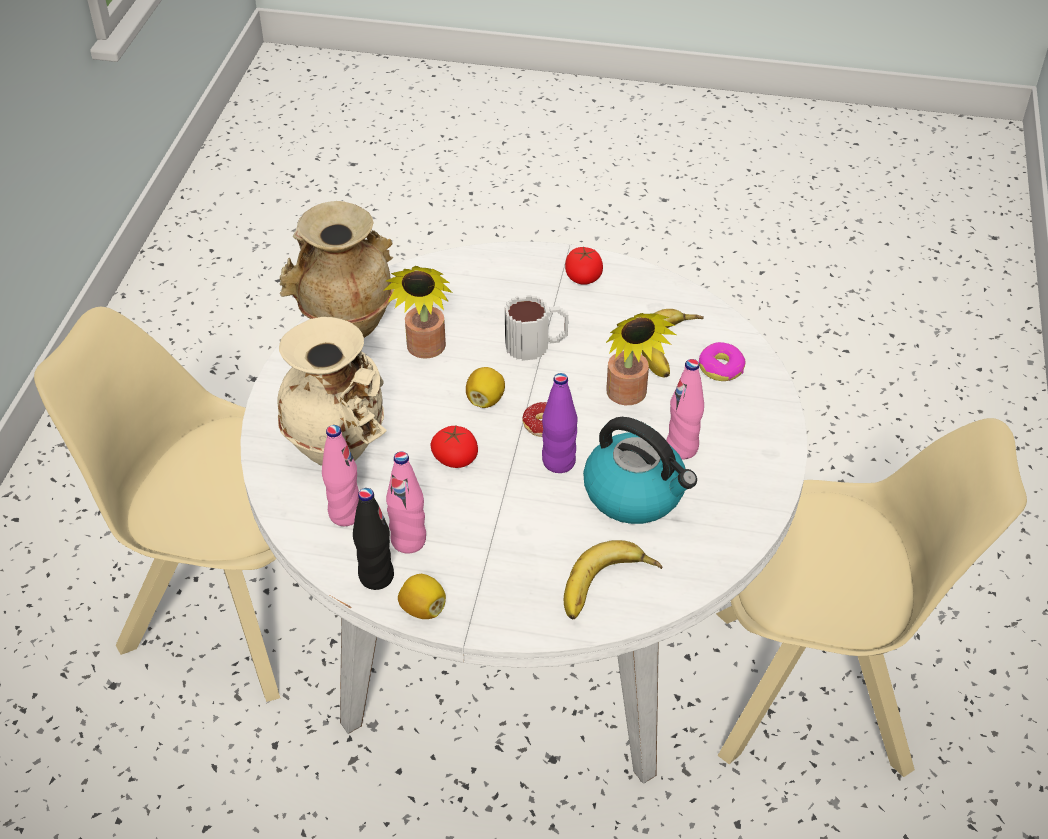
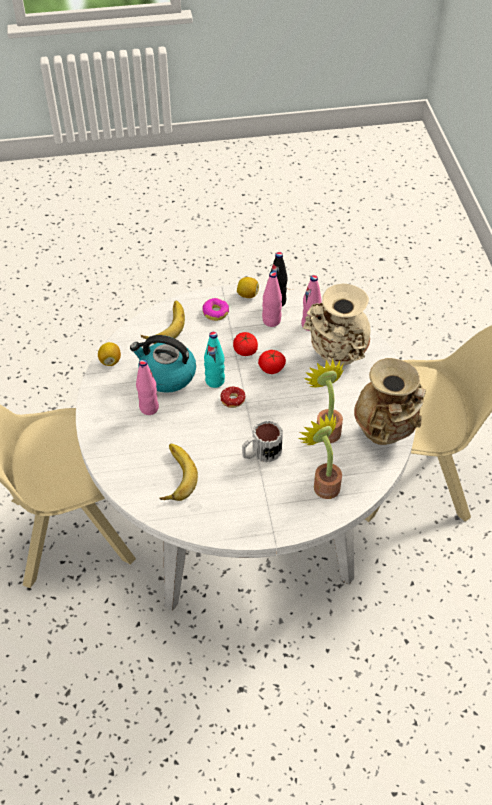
camera: 160 degrees right, 5 degrees up
(485, 400) = (273, 406): lemon -> lemon (110, 361)
(558, 462) = (215, 381): purple bottle -> turquoise bottle
(583, 277) = (254, 518): tomato -> tomato (245, 350)
(628, 397) = (190, 432): potted plant -> potted plant (323, 483)
(721, 368) = (139, 469): donut -> donut (215, 312)

